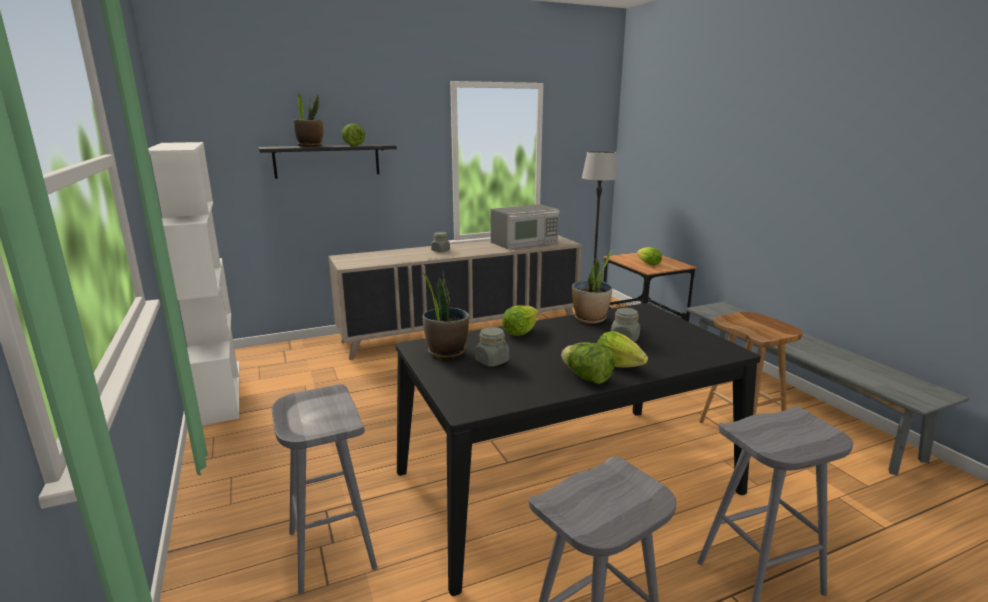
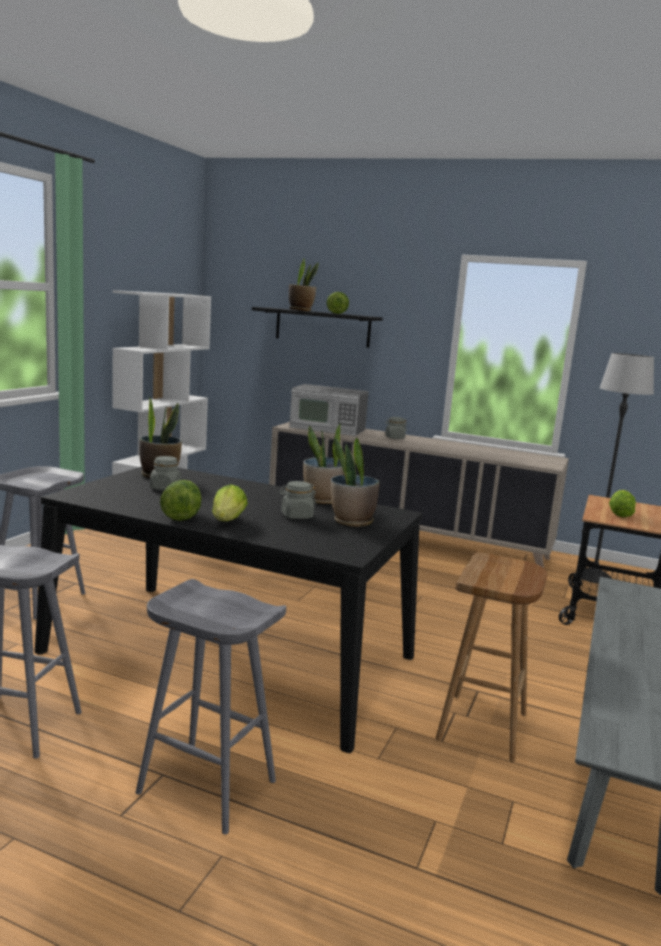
camera: 45 degrees right, 5 degrees down
(520, 332) = (241, 486): lettuce -> none
(525, 242) = (501, 454): microwave -> microwave (327, 429)
(654, 327) = (352, 522): none -> potted plant

